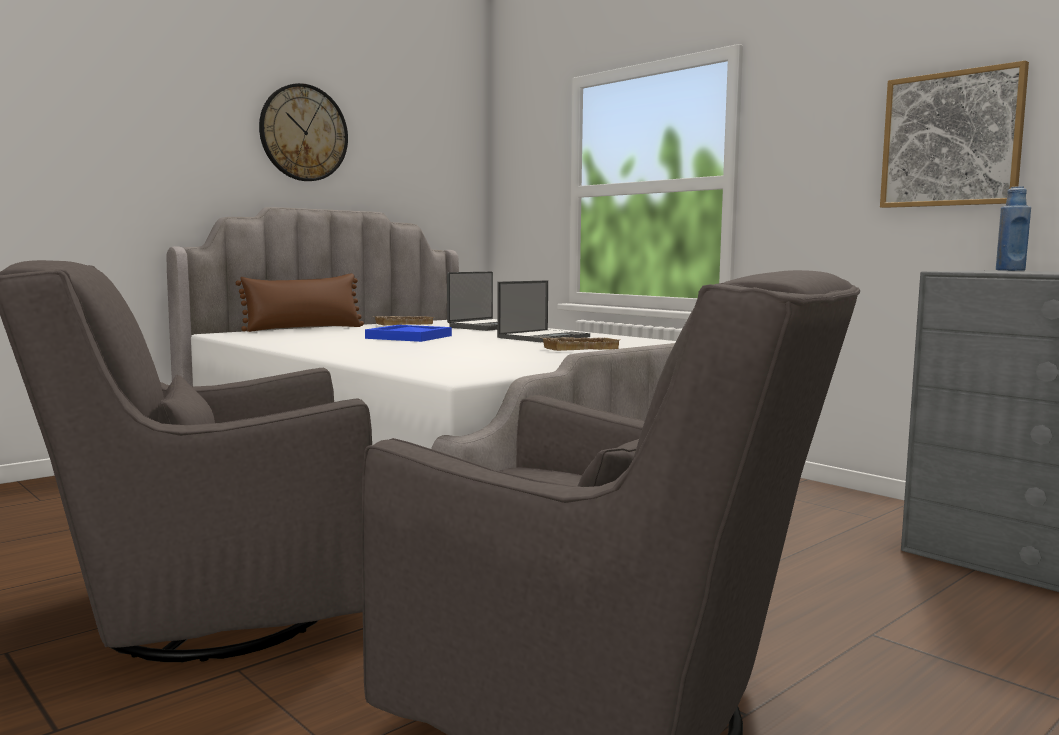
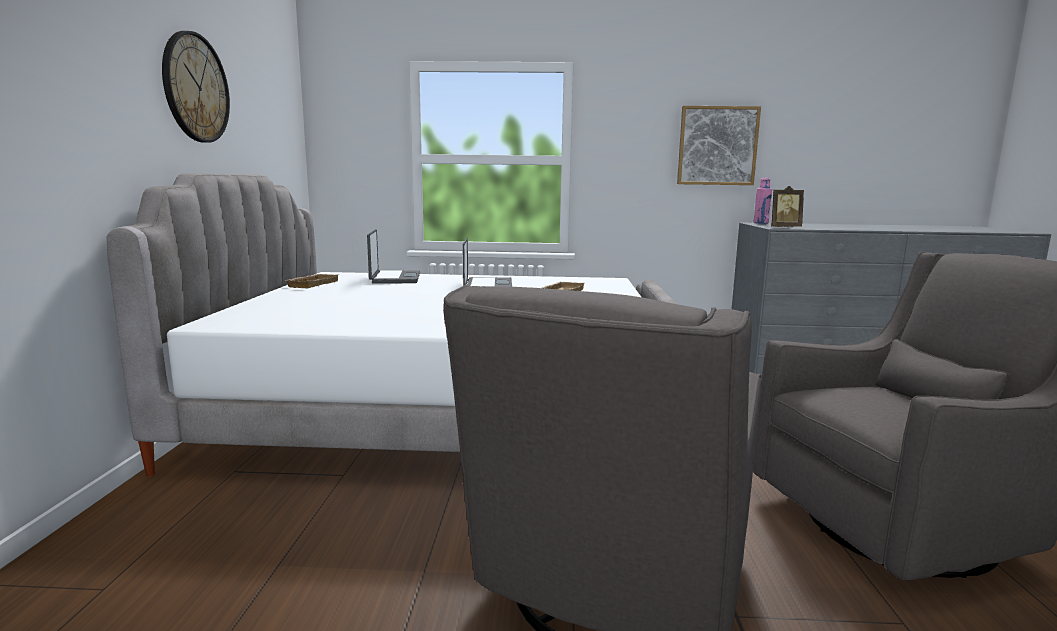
camera: 45 degrees left, 5 degrees up
(304, 329) = (254, 303): brown pillow -> none
(410, 337) = (402, 299): blue tray -> none
(974, 271) = (784, 227): none -> picture frame
(1010, 270) = (761, 223): blue bottle -> pink bottle

